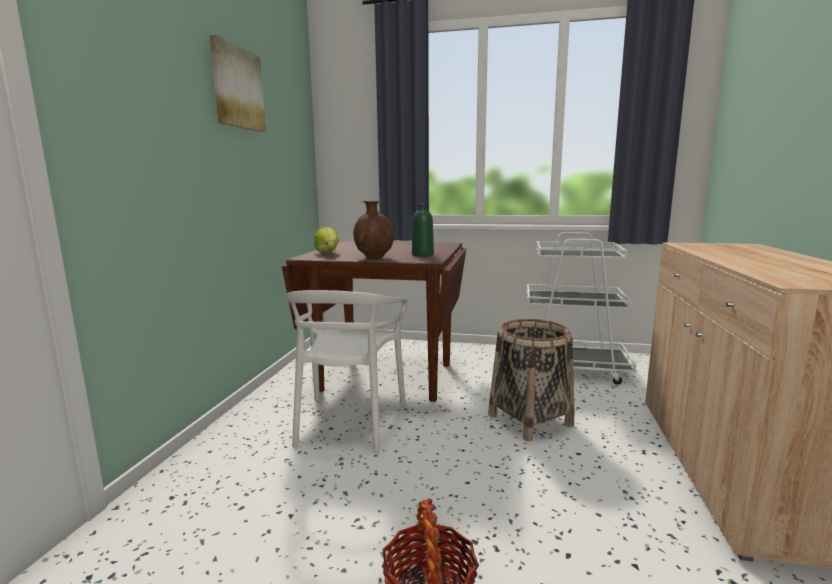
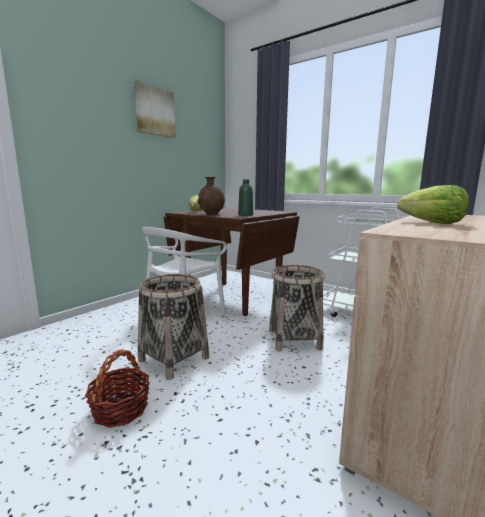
camera: 25 degrees right, 0 degrees up
(414, 492) = (174, 359): none -> basket
(760, 263) = (433, 223): none -> lettuce

